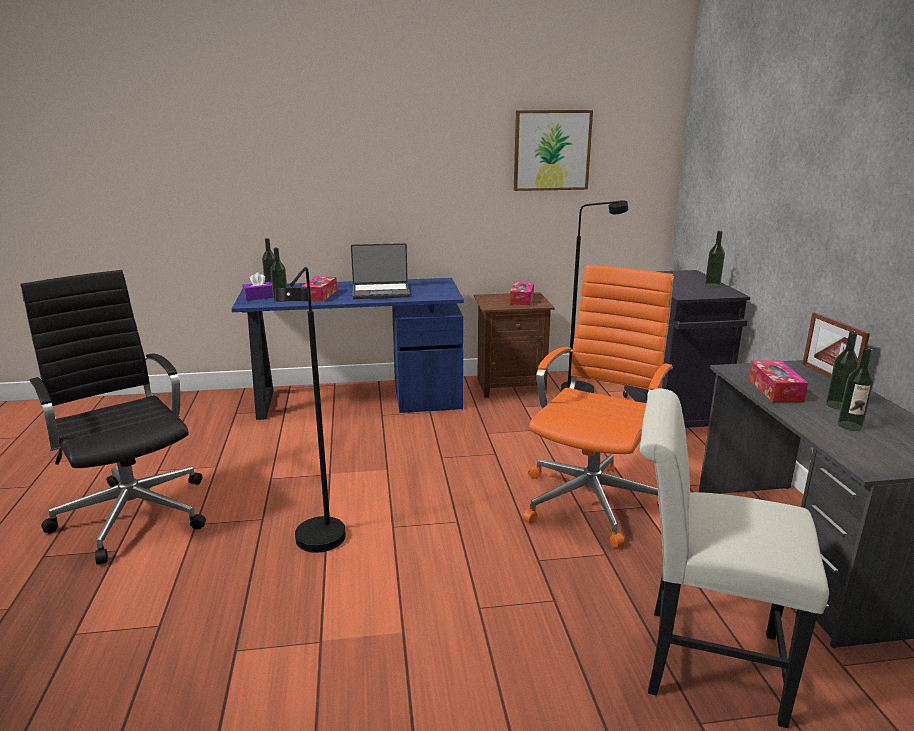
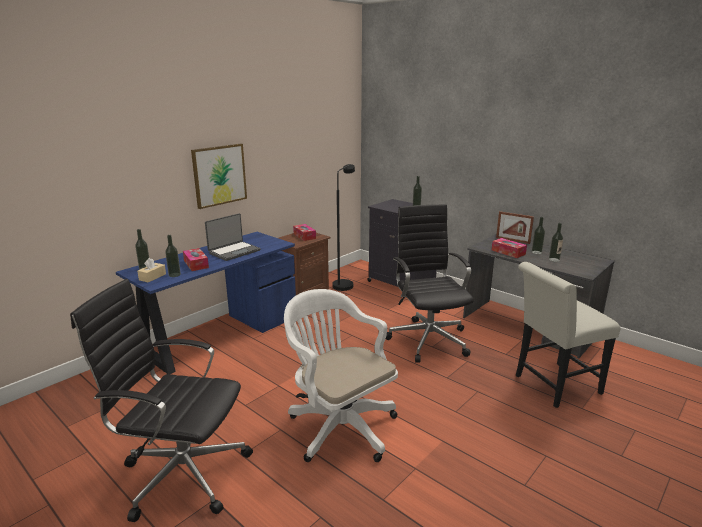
camera: 40 degrees left, 0 degrees up
(260, 297) = (152, 277): purple tissue box -> beige tissue box
(320, 546) = (339, 425): black floor lamp -> white office chair
(552, 150) = (302, 137): picture -> picture (219, 175)
(593, 500) = (428, 339): orange office chair -> black office chair

